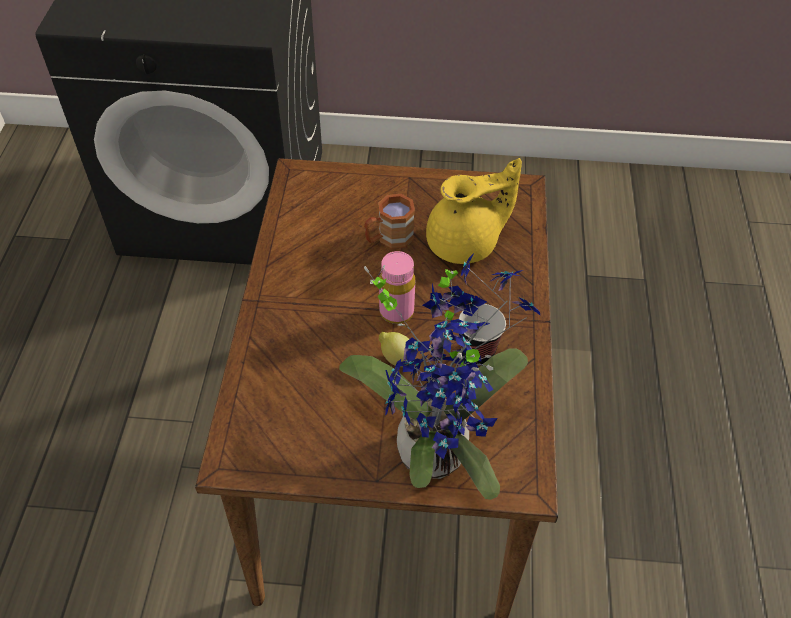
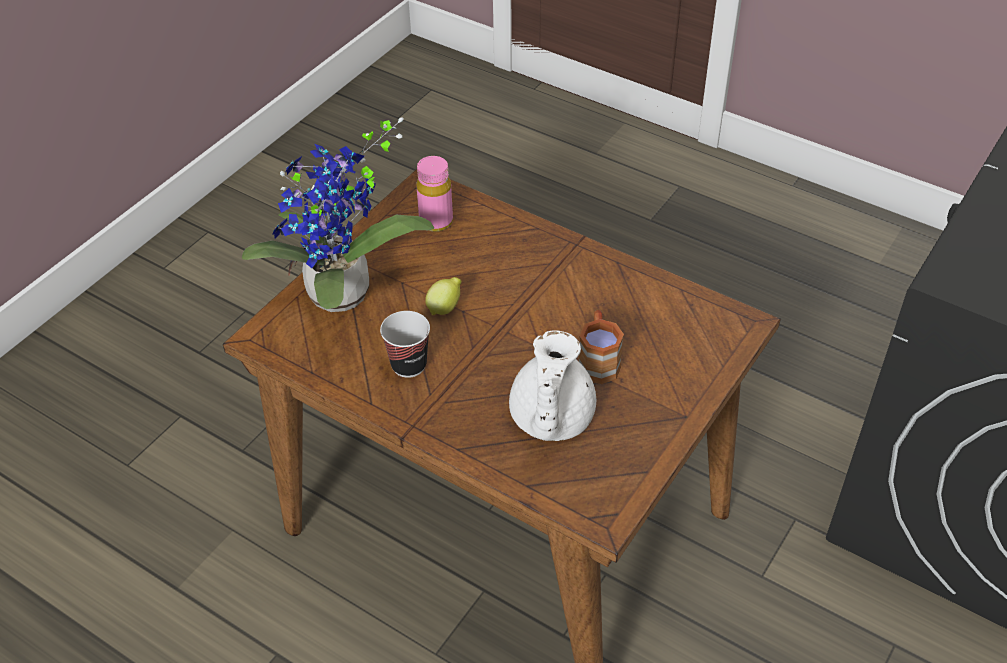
camera: 120 degrees right, 5 degrees down
(396, 312) = (497, 329): pink bottle -> pink bottle (436, 222)
(465, 244) = (550, 419): yellow teapot -> white teapot

